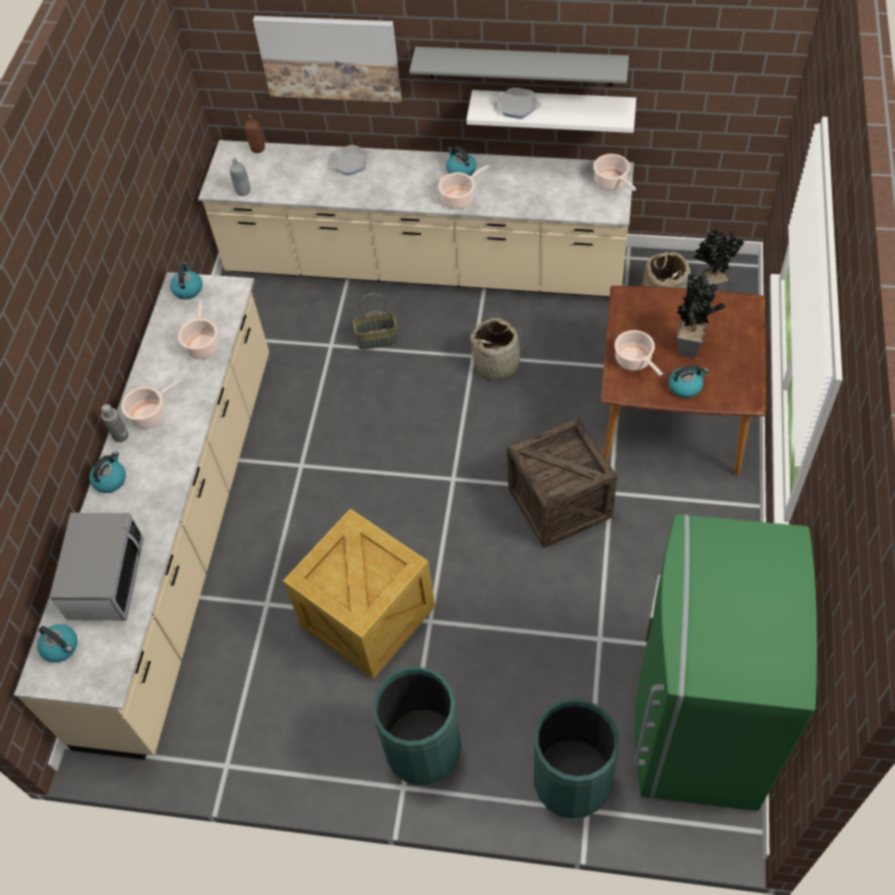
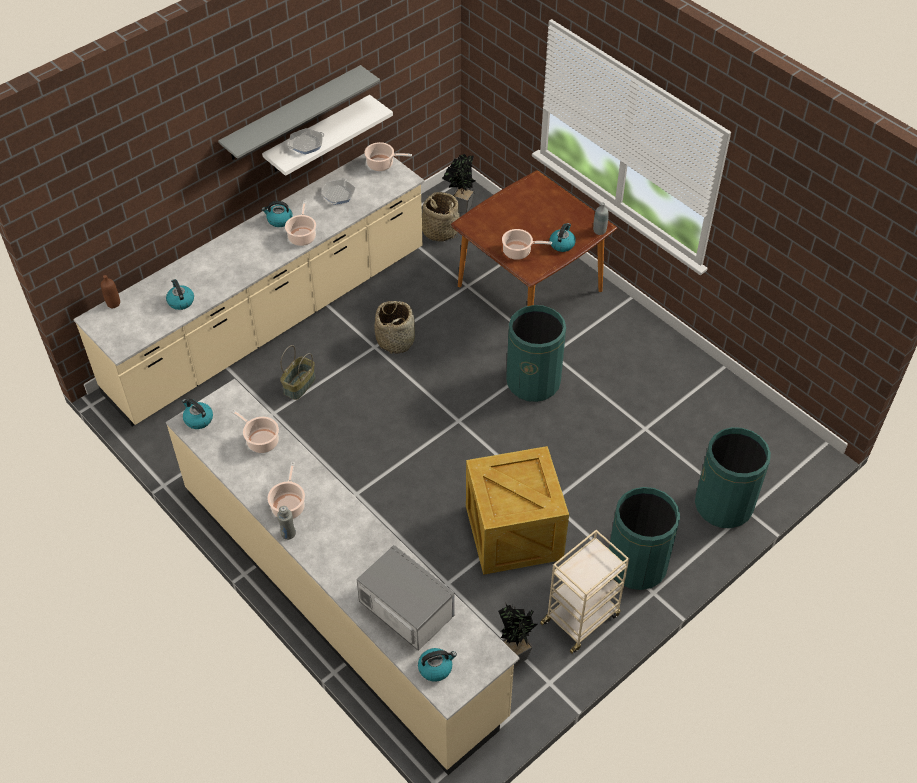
camera: 55 degrees left, 5 degrees down
(110, 479) = (321, 561): kettle -> kettle (180, 301)
(243, 191) = (144, 335): grey bottle -> grey bottle (599, 231)
(320, 742) = (581, 618): none -> beige cart
(330, 57) = (155, 187): picture -> none
(350, 163) = (197, 266): frying pan -> frying pan (338, 194)
(559, 502) = (533, 382): crate -> green trash can
(691, 347) = (537, 222): potted plant -> potted plant (515, 653)
(696, 723) = (739, 424): green fridge -> none

